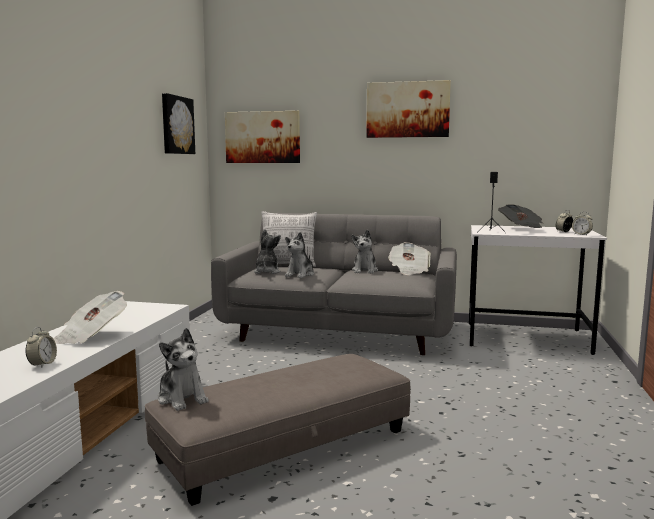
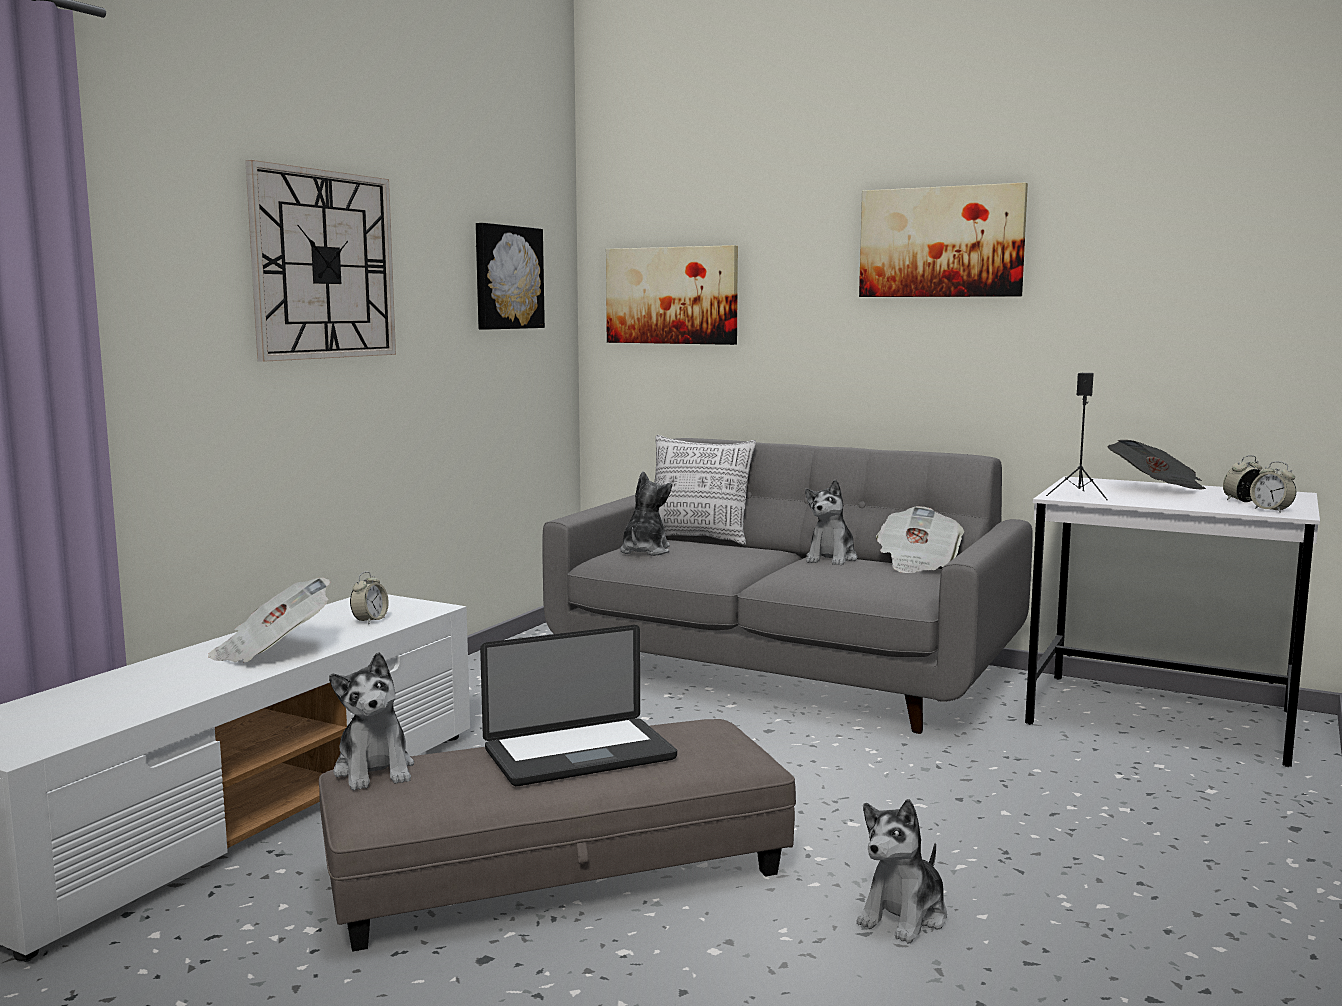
camera: 15 degrees right, 0 degrees up
(42, 364) = (169, 693): alarm clock -> alarm clock (370, 620)
(89, 110) = (323, 265): none -> wall clock
(295, 378) = (579, 755): none -> laptop
(300, 274) = (701, 560): plush toy -> plush toy (904, 916)

